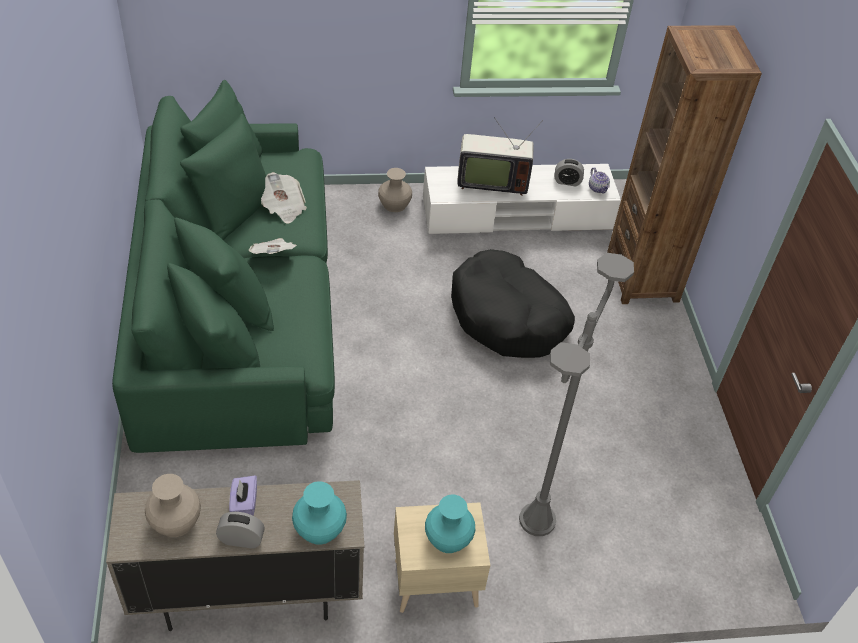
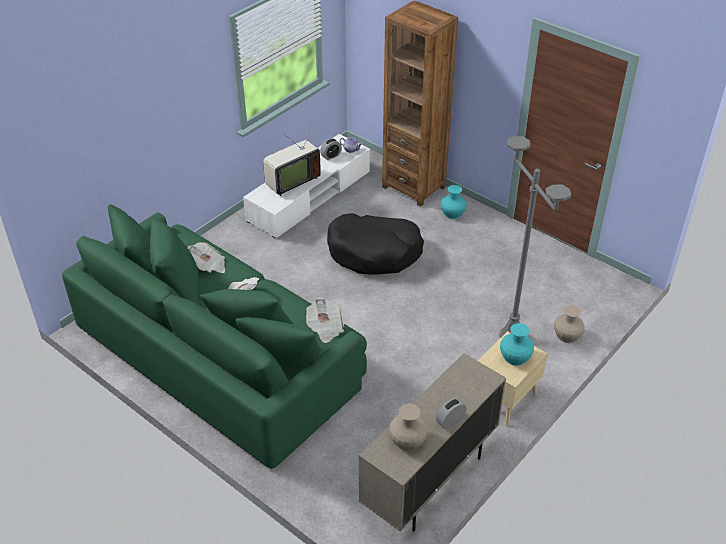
camera: 40 degrees left, 5 degrees down
(244, 503) = (427, 405): purple tissue box -> none
(300, 347) = (325, 328): none -> newspaper
(319, 528) = (477, 387): turquoise vase -> turquoise vase (452, 213)
(394, 204) = (234, 235): beige vase -> beige vase (567, 335)

